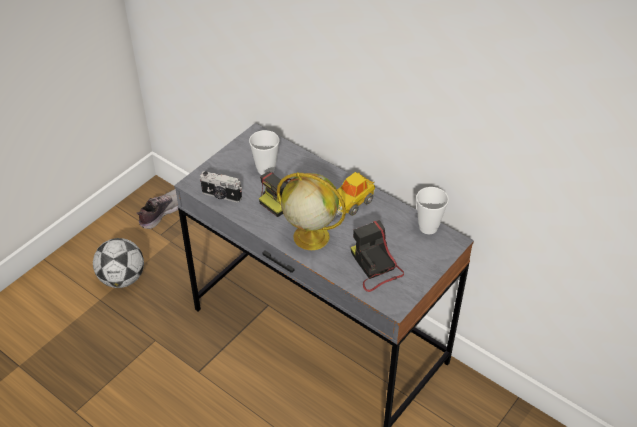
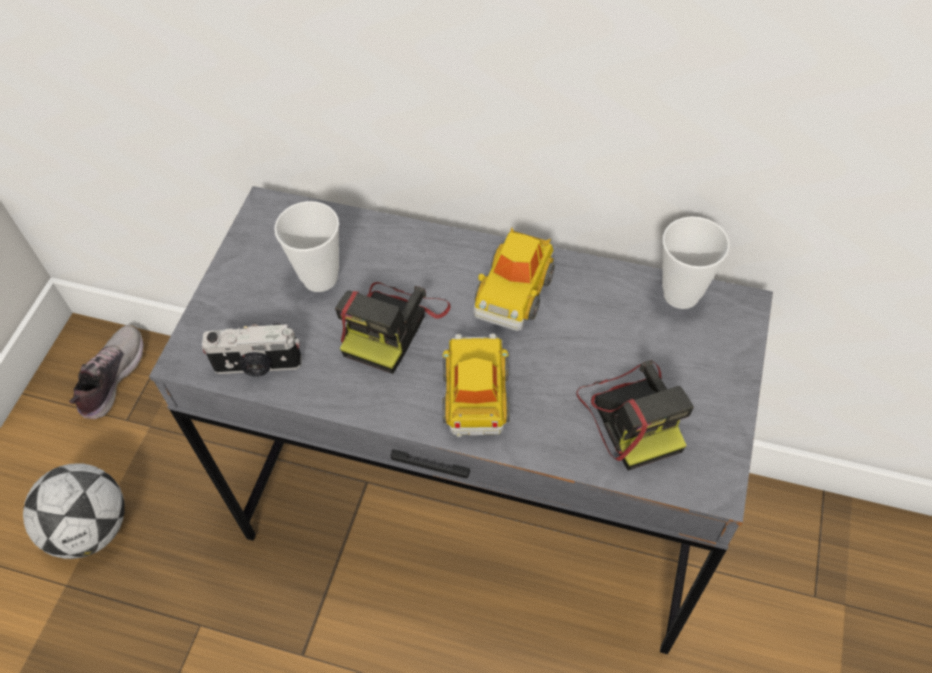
camera: 20 degrees left, 10 degrees up
(310, 236) = (476, 393): globe -> toy car
(375, 267) = (632, 414): camera -> camera turned 150 degrees counterclockwise

